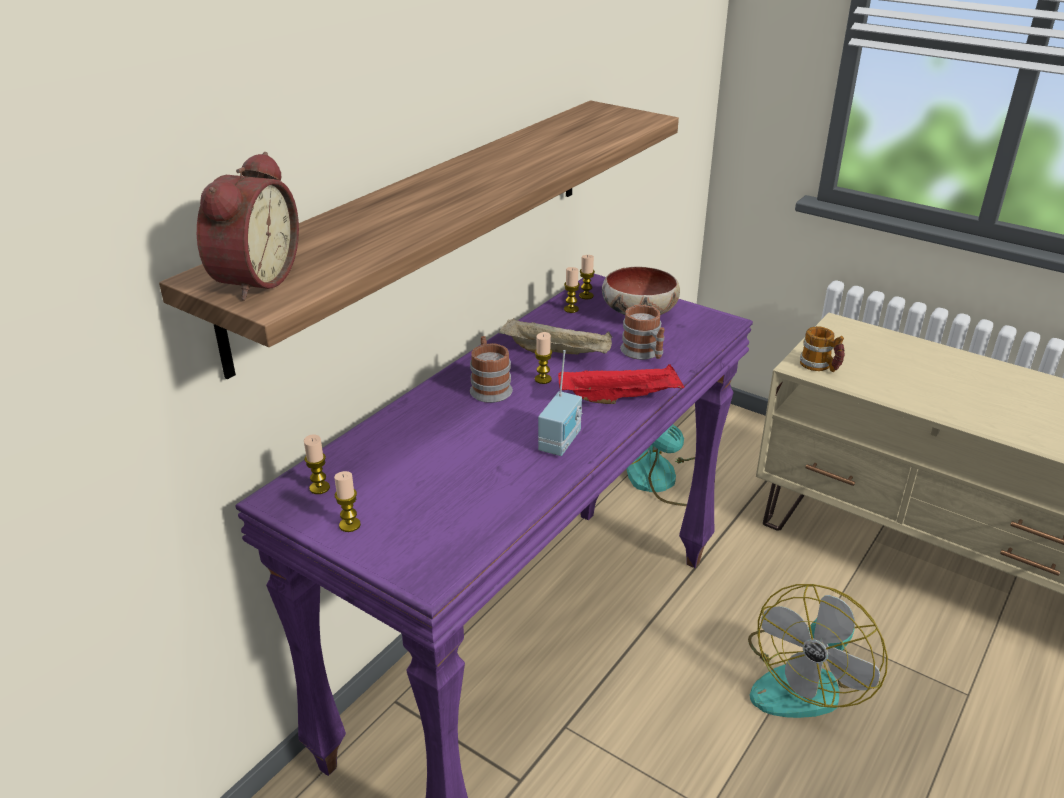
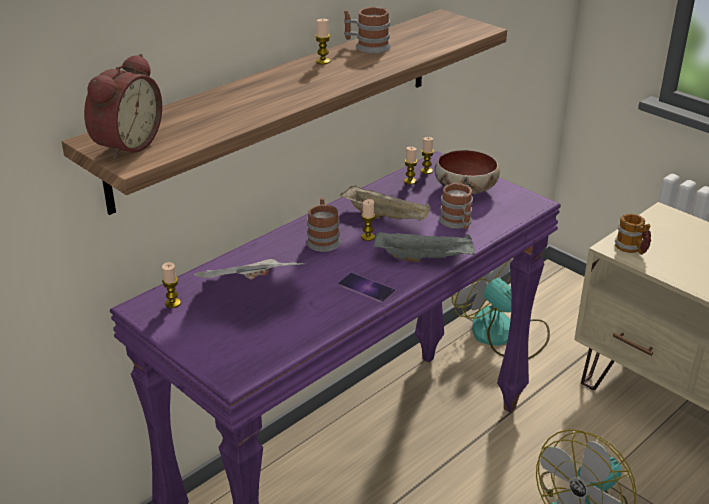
camera: 10 degrees right, 0 degrees up
(349, 525) = (188, 332): candle -> candle (323, 61)
(421, 463) = (253, 293): none -> newspaper
(522, 144) = (367, 47): none -> mug
(562, 442) = (366, 288): radio -> phone
(620, 398) = (425, 258): red tray -> grey tray

